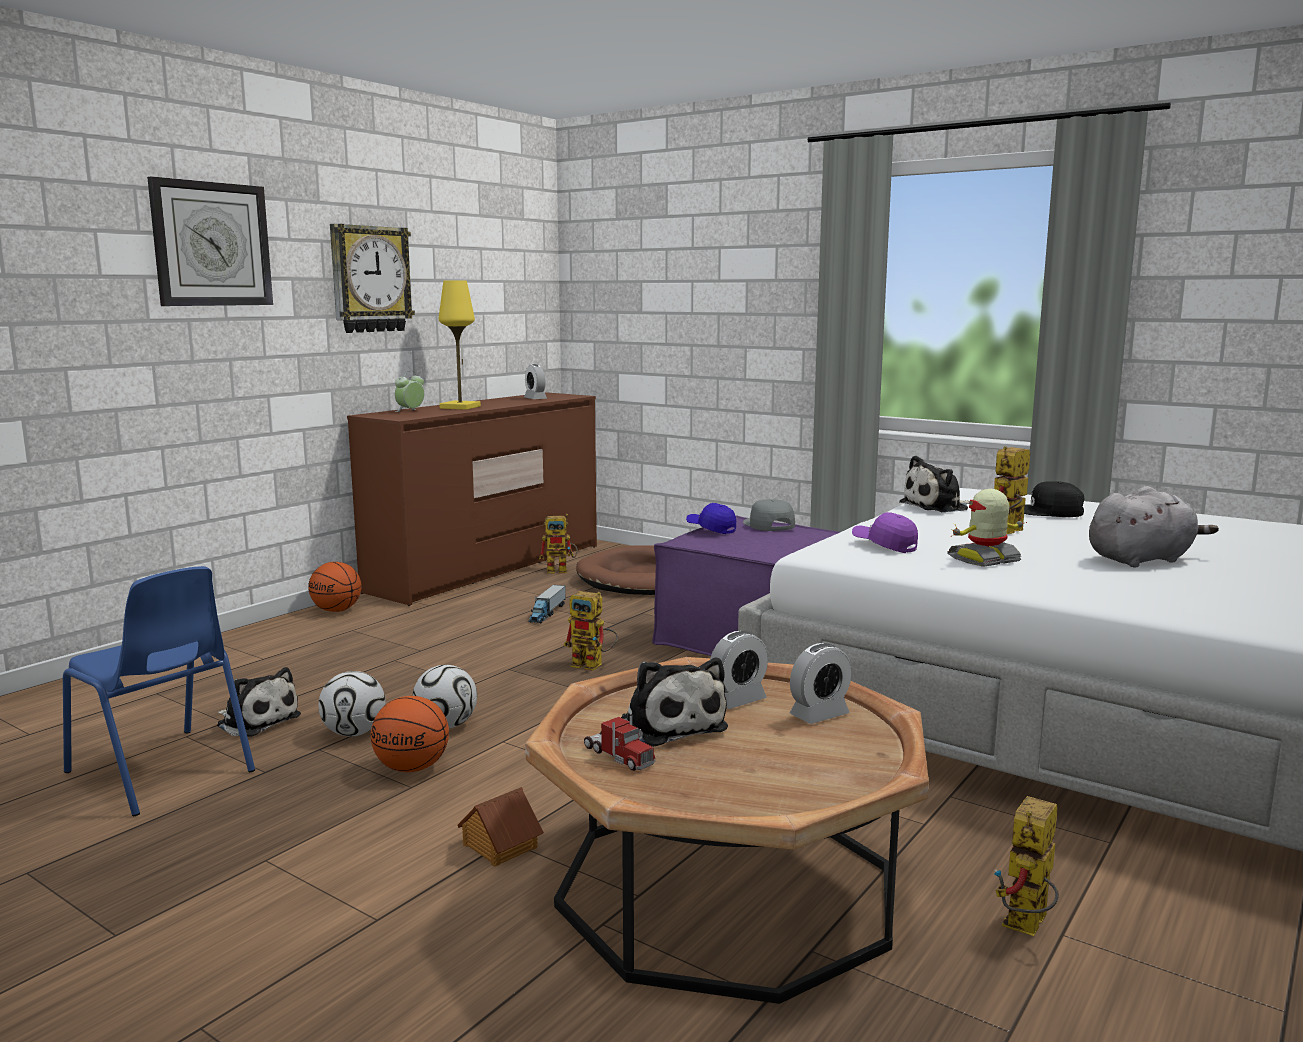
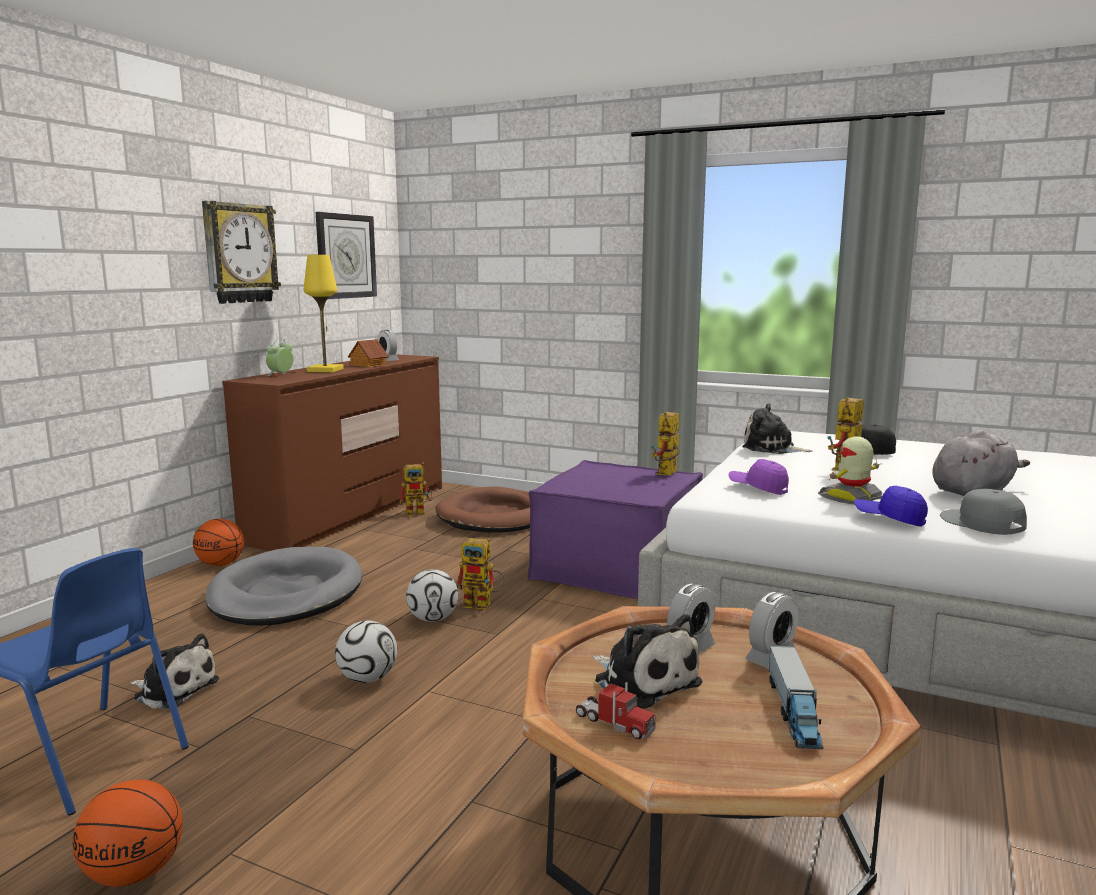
camera: 10 degrees left, 0 degrees up
(211, 244) = (90, 218): wall clock -> wall clock (345, 256)
(354, 733) = (279, 694): football -> football (433, 619)
(393, 642) = (286, 593): none -> grey dog bed
(413, 768) = (350, 728): basketball -> basketball (135, 873)
(499, 846) = (466, 808): toy house -> toy house (368, 365)
(547, 613) = (421, 555): toy truck -> toy truck (793, 712)
(711, 529) = (573, 474): blue cap -> blue cap (889, 519)
(767, 525) = (619, 468): grey cap -> grey cap (981, 523)
(937, 507) = (772, 448): plush toy -> plush toy turned 60 degrees clockwise
(1026, 928) = (977, 842): toy robot -> toy robot (667, 474)

